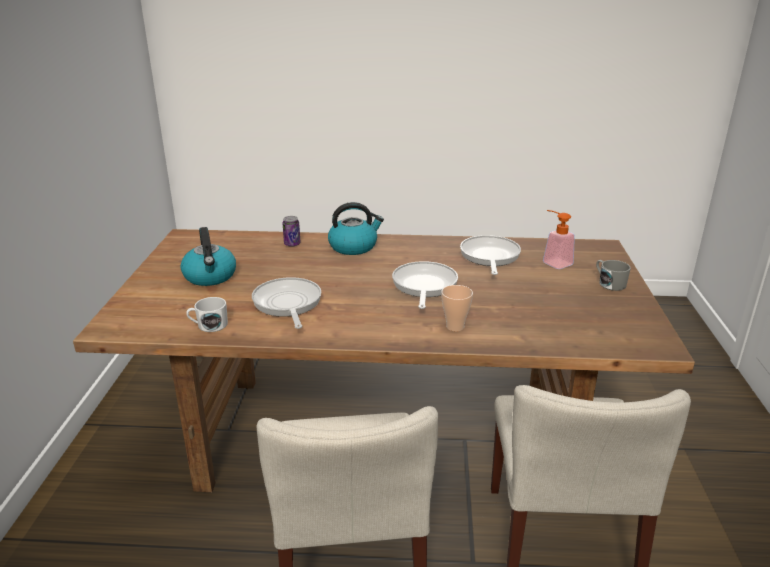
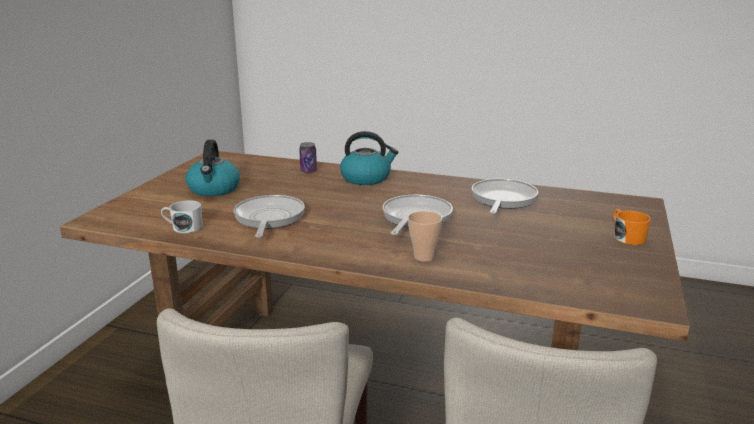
camera: 15 degrees right, 5 degrees down
(553, 262) = (572, 211): soap dispenser -> none
(609, 283) = (626, 237): grey mug -> orange mug

